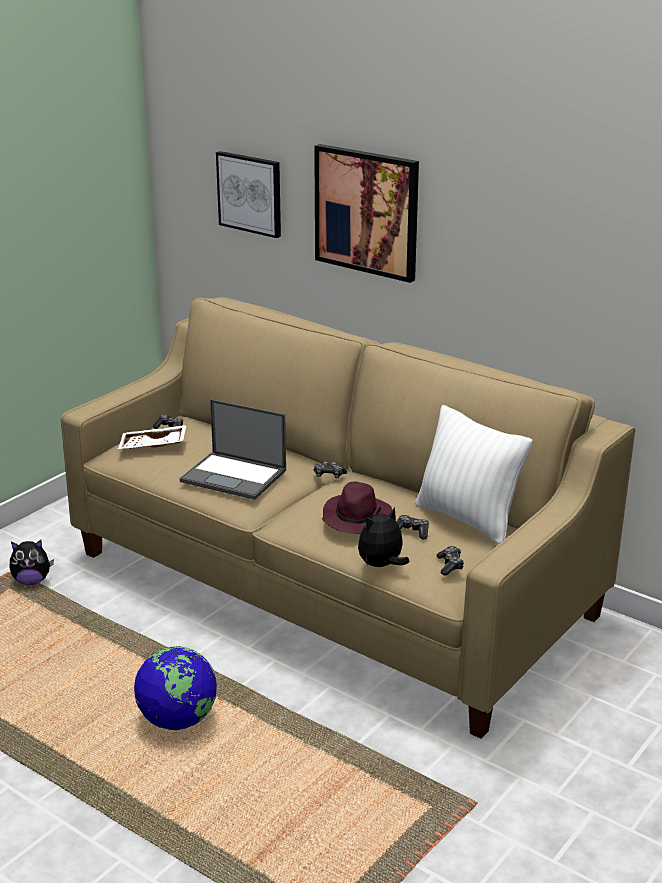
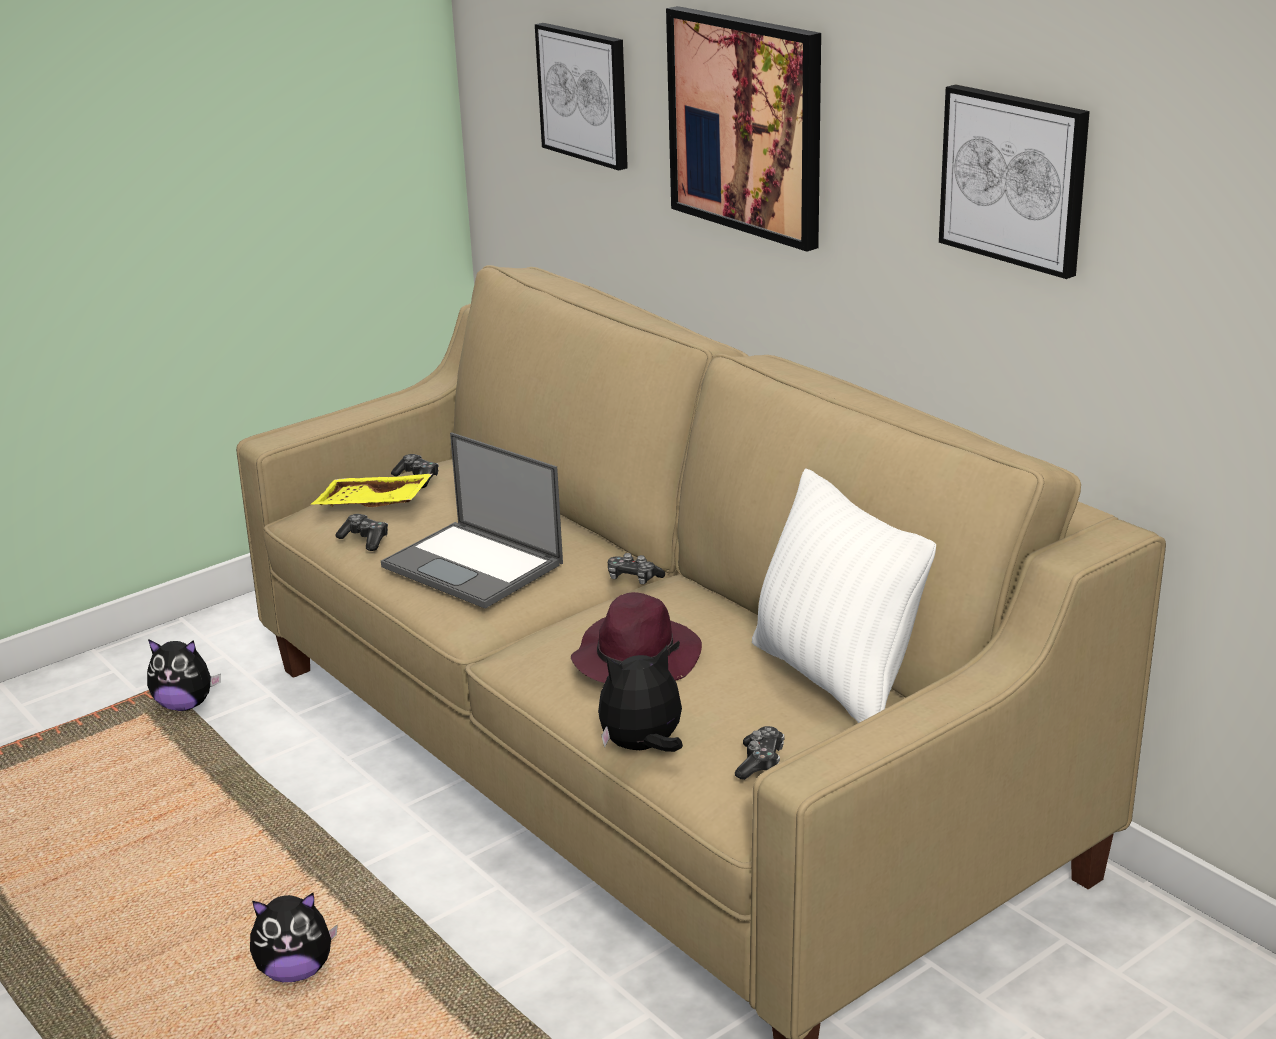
camera: 15 degrees right, 0 degrees up
(153, 446) = (373, 505): white tray -> yellow tray
(178, 720) = (295, 971): globe -> plush toy
(412, 531) = (721, 692): game controller -> game controller (365, 539)
(542, 240) = (1015, 178): none -> picture

